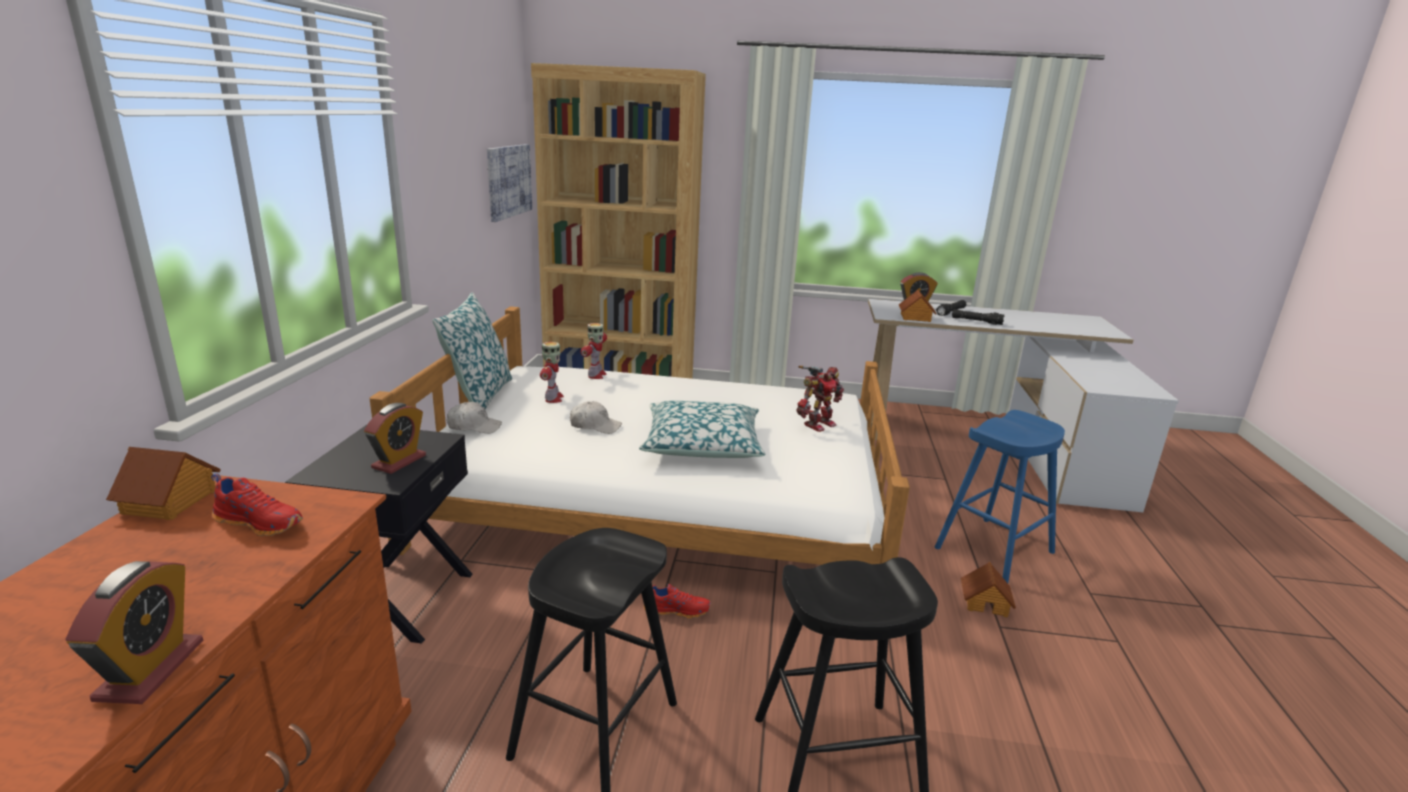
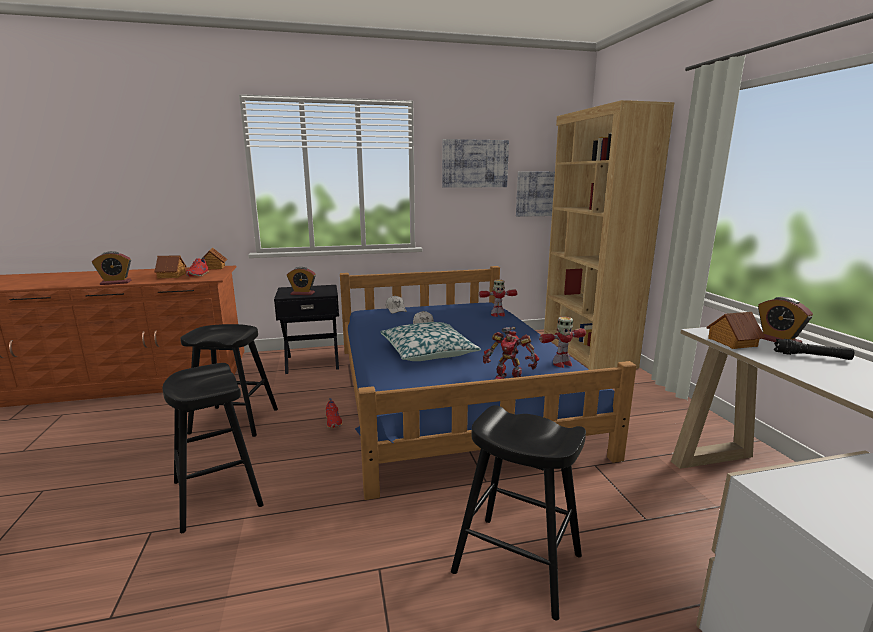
camera: 70 degrees right, 5 degrees down
(451, 138) = (475, 163): none -> picture
(479, 396) = (436, 304): pillow -> none
(553, 398) = (449, 314): toy robot -> toy robot (561, 364)
(664, 497) = (452, 394): white bed -> blue bed
(976, 321) = (803, 369): black flashlight -> none
(985, 602) = (413, 558): toy house -> toy house (172, 276)
(994, 550) = (517, 564): blue stool -> black stool

